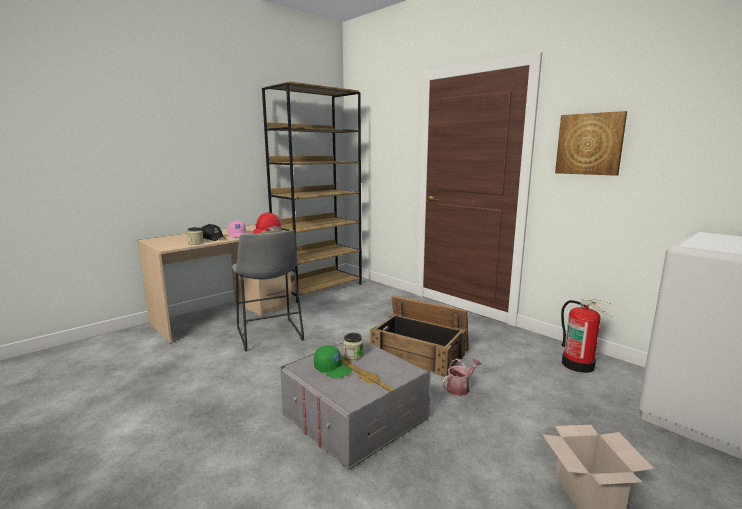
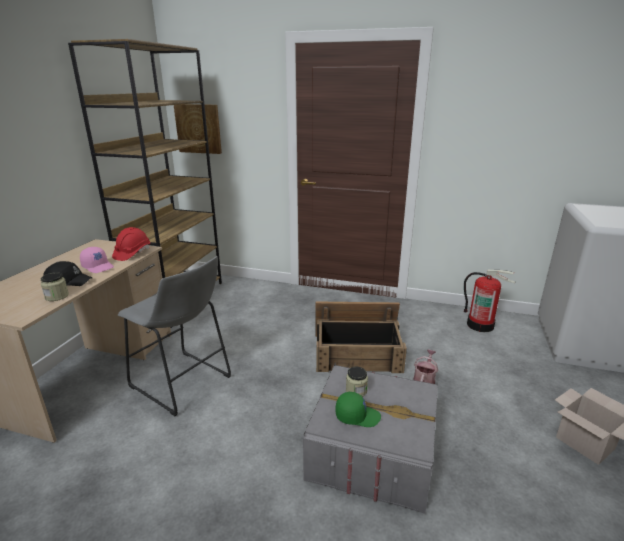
camera: 30 degrees left, 10 degrees up
(589, 144) = (480, 126): picture -> picture (199, 128)

